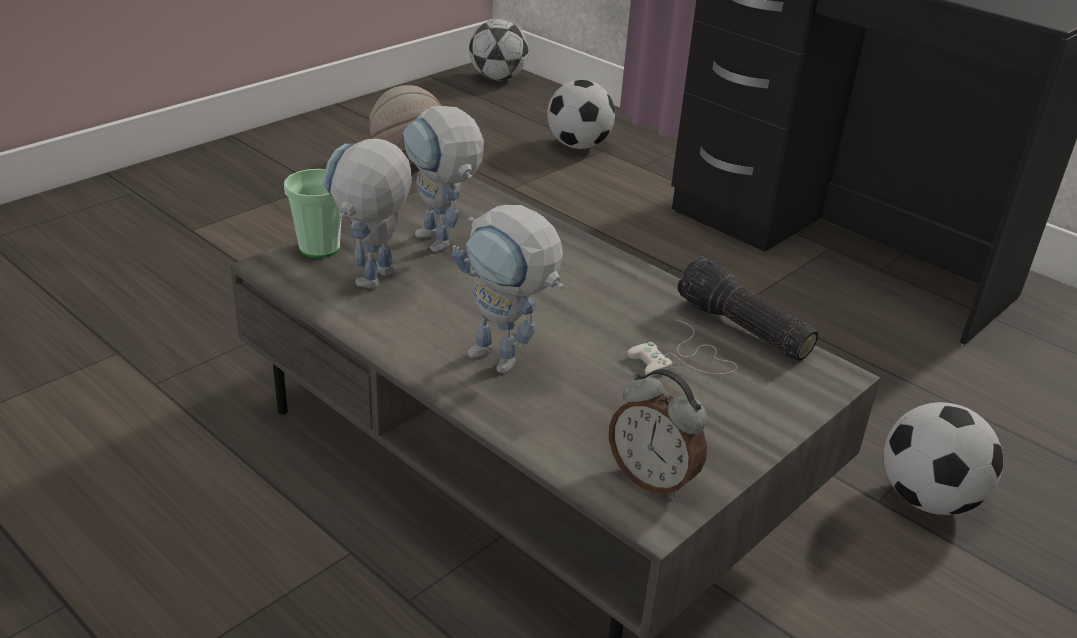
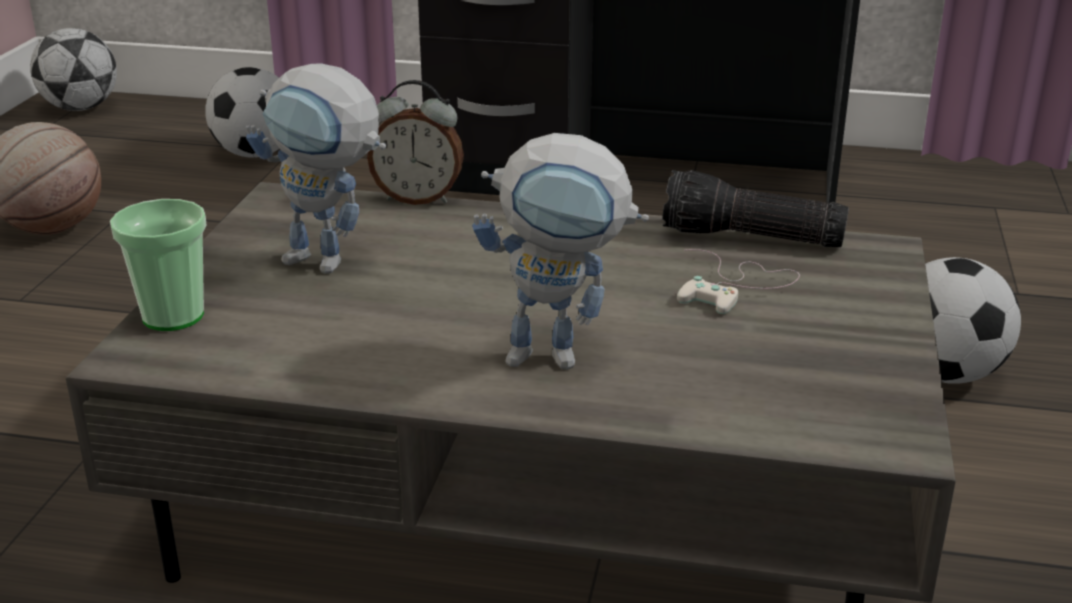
camera: 30 degrees left, 5 degrees down
(373, 285) = (297, 333): toy robot -> none
(653, 479) = (851, 408): alarm clock -> alarm clock (418, 198)

